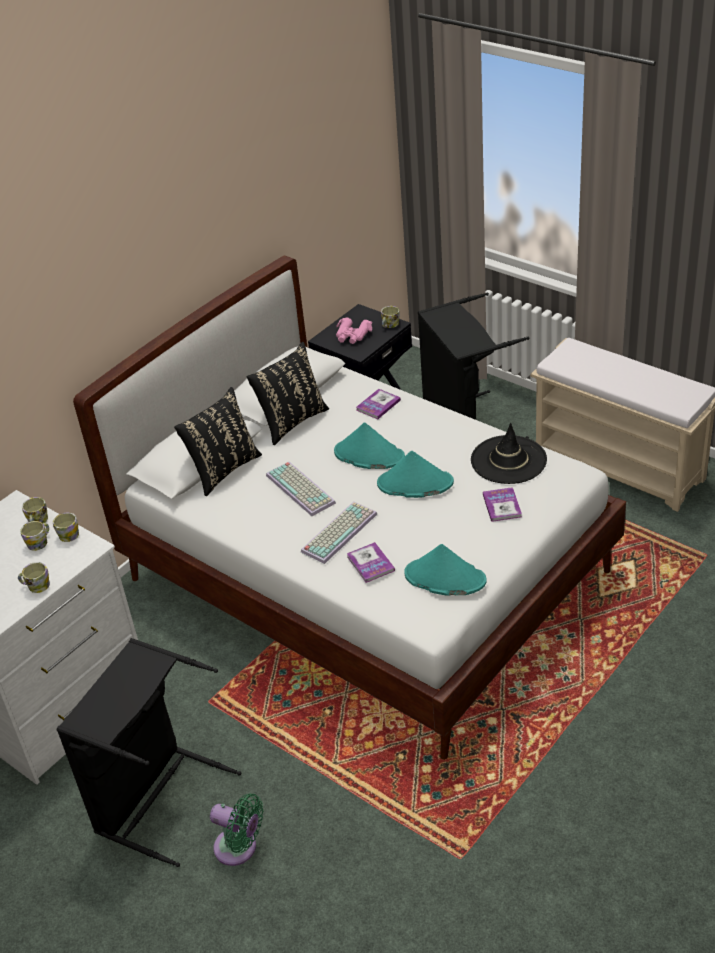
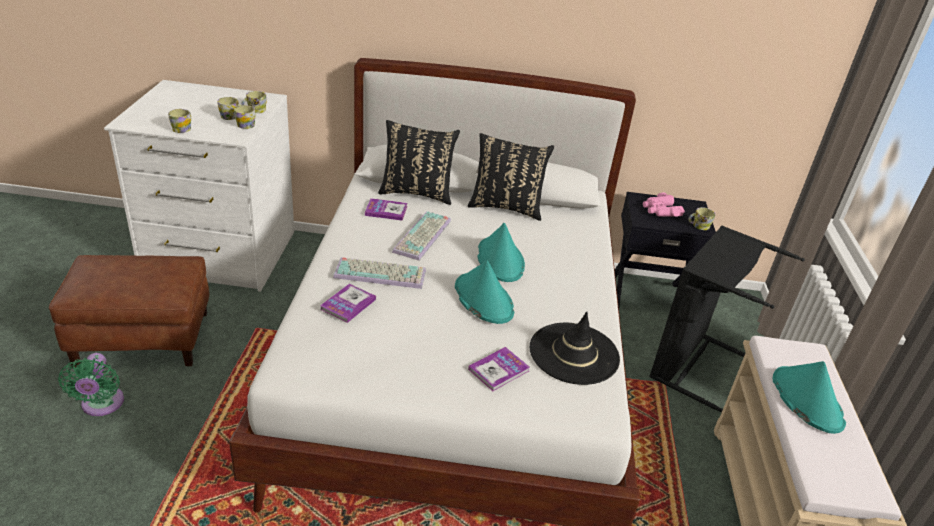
camera: 50 degrees right, 5 degrees down
(156, 798) = (143, 338): black laundry basket -> brown ottoman
(378, 405) = (573, 245): book -> book (386, 210)
(444, 578) = (356, 360): turquoise hat -> turquoise hat (806, 400)

